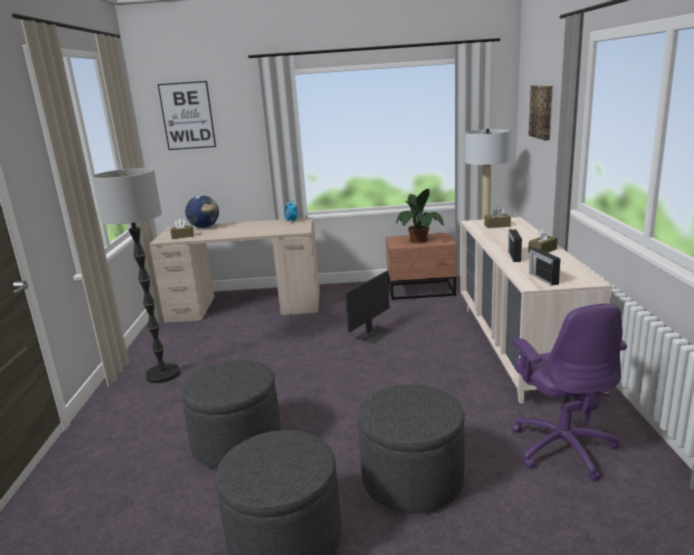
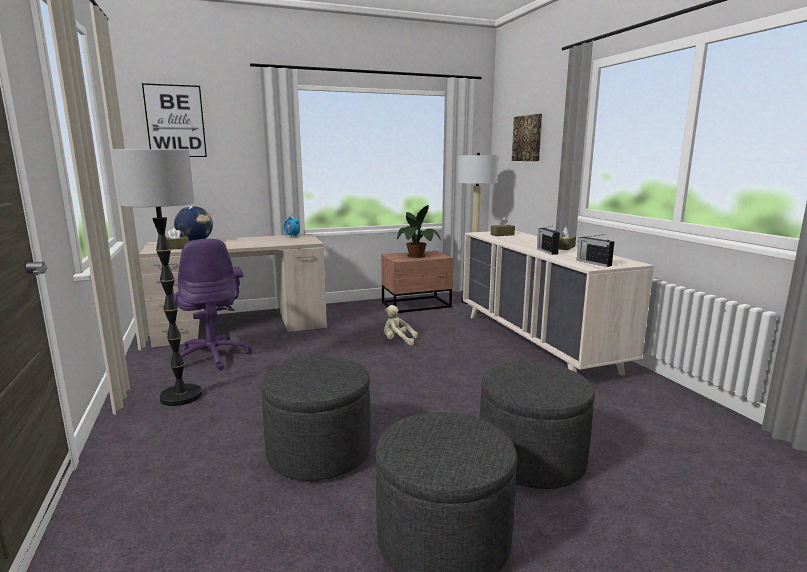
camera: 20 degrees left, 5 degrees down
(374, 334) = (398, 341): monitor -> beige plush toy
(562, 447) = (637, 413): purple office chair -> purple office chair (212, 356)

